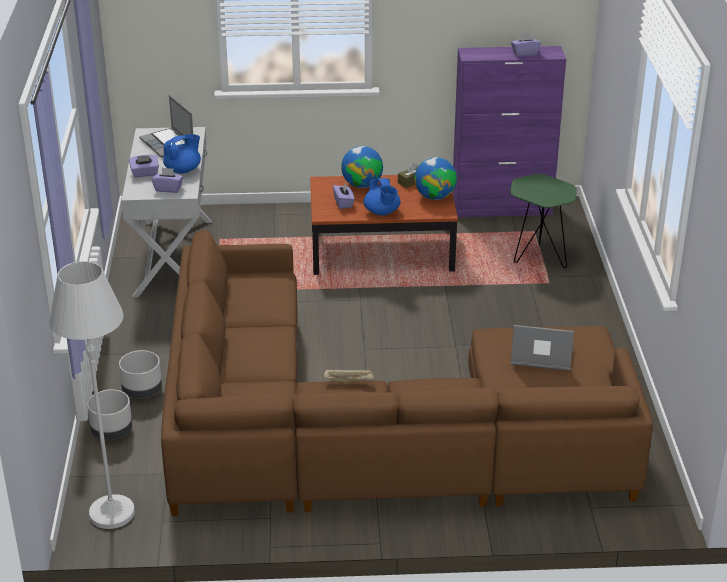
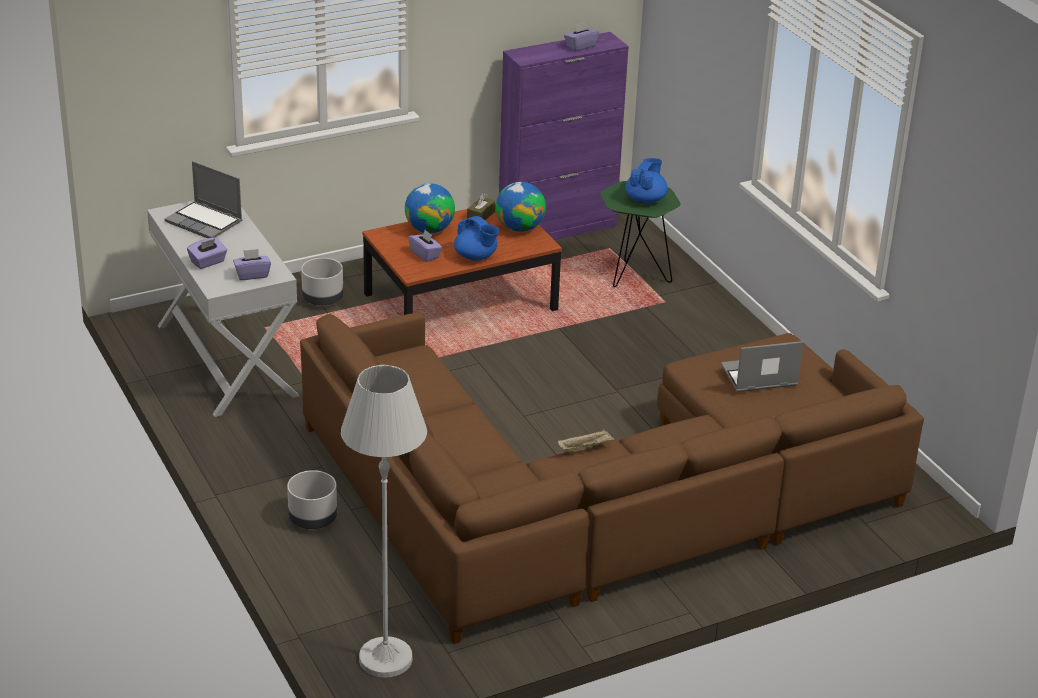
camera: 25 degrees left, 0 degrees up
(111, 431) = (314, 573): grey planter -> grey planter (322, 300)
(183, 170) = (250, 249): blue teapot -> blue teapot (645, 199)

